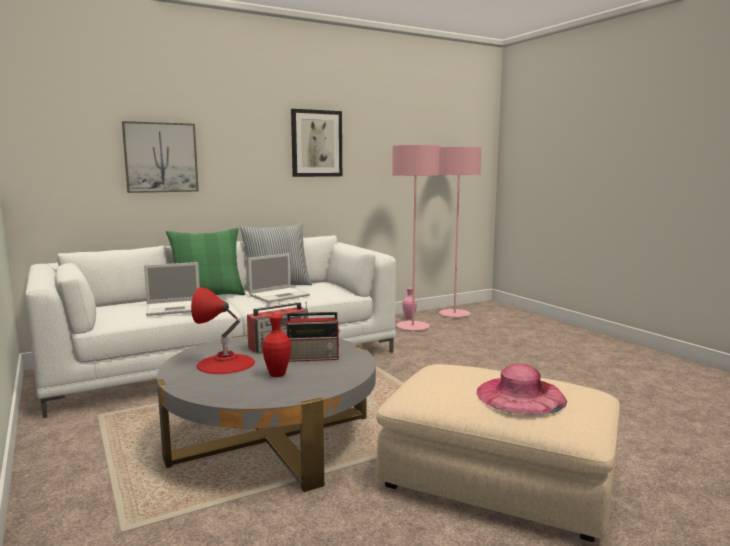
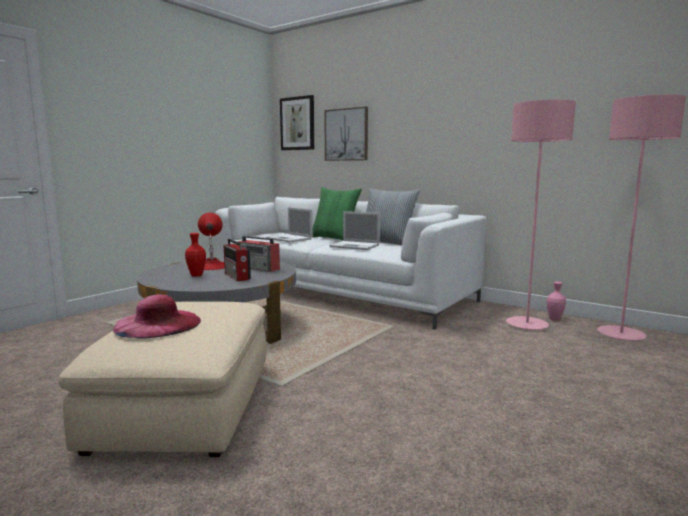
camera: 65 degrees right, 0 degrees up
(316, 143) = (468, 113): picture -> picture (297, 123)

